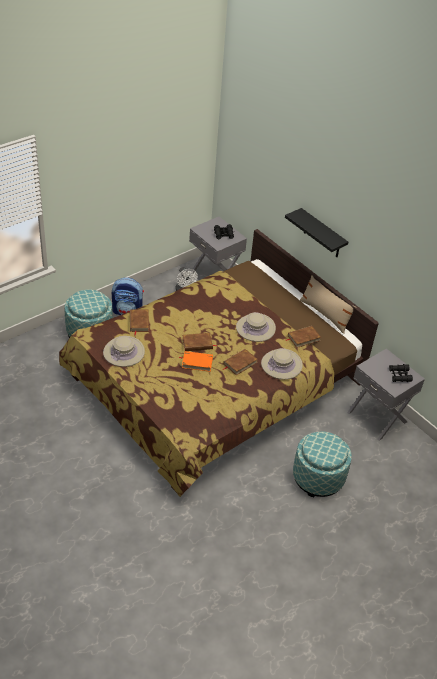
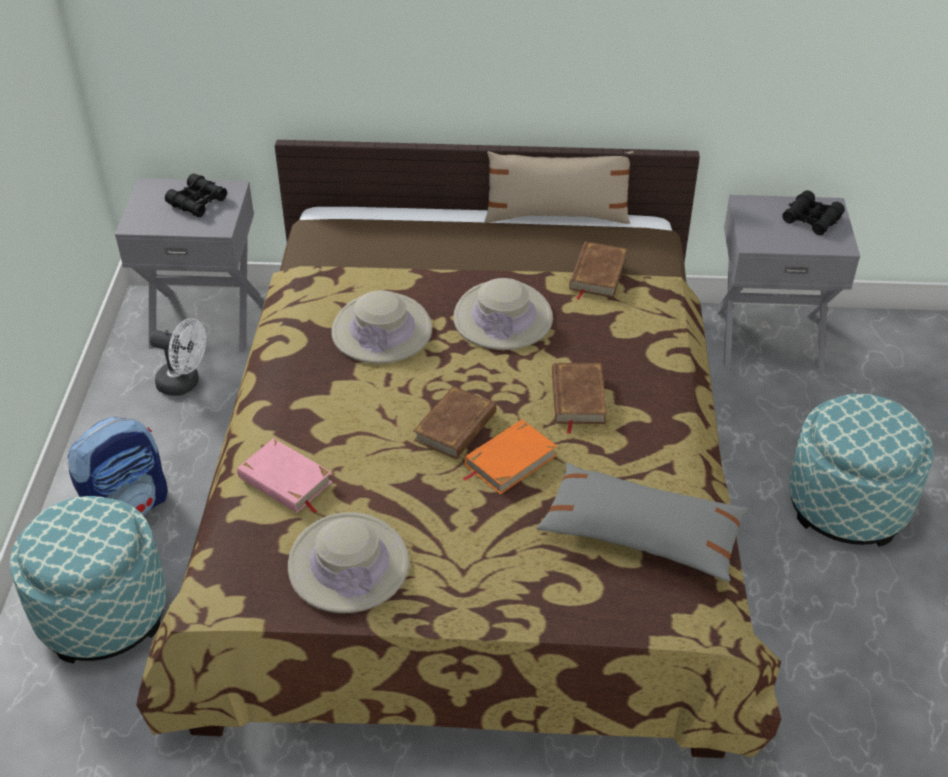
camera: 45 degrees left, 0 degrees up
(139, 322) = (285, 481): brown book -> pink book
(200, 406) = (641, 533): none -> grey pillow
(281, 365) = (639, 343): beige hat -> beige hat (382, 331)
(322, 234) = (482, 43): black shelf -> none

